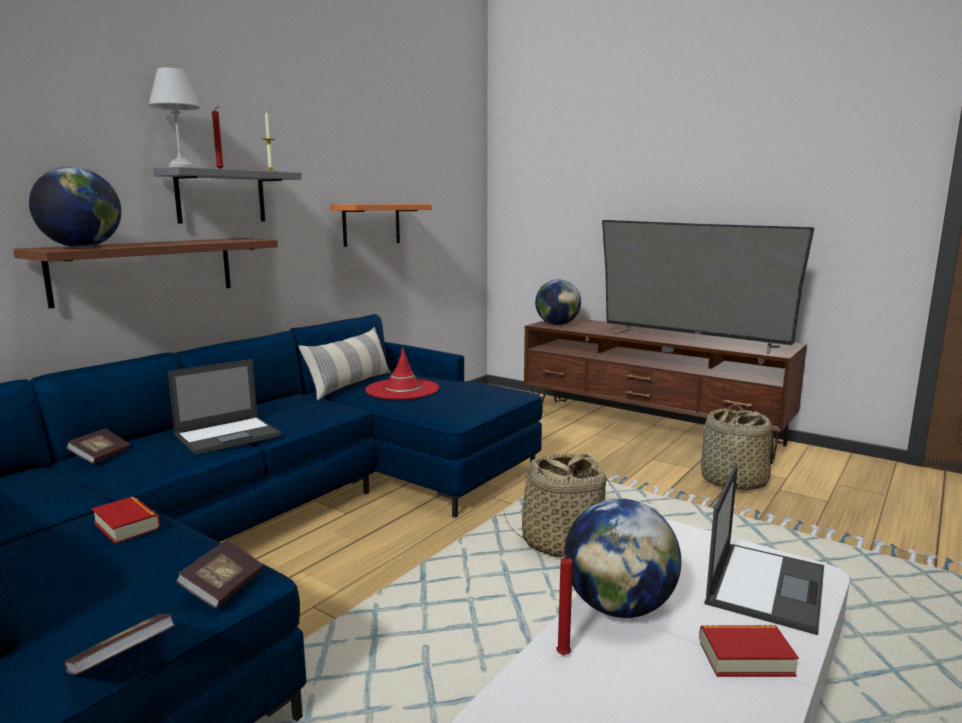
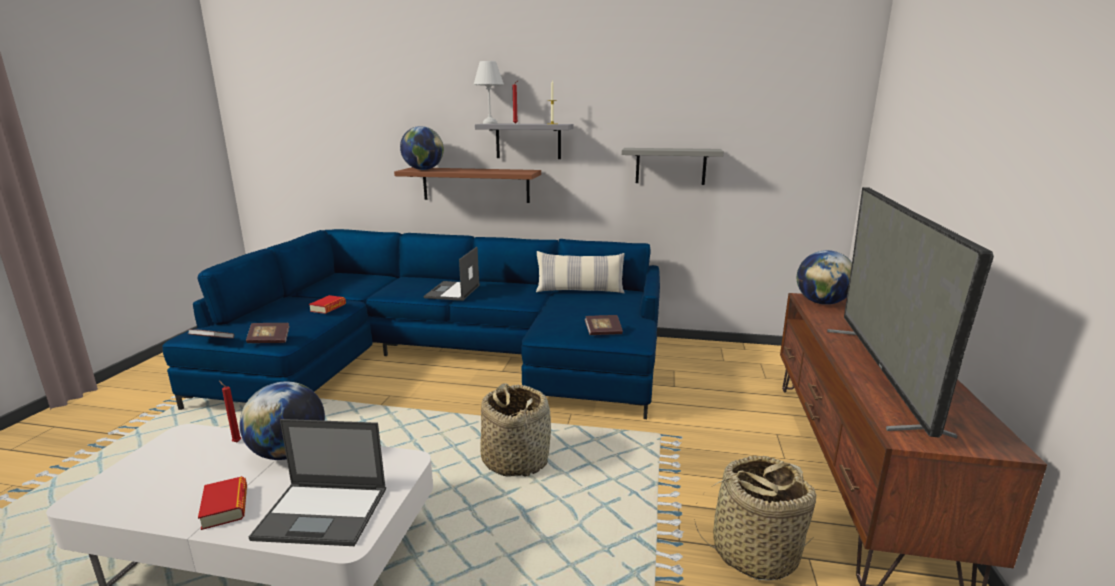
camera: 65 degrees right, 5 degrees up
(100, 456) = (406, 280): book -> book (603, 332)
(229, 435) = (452, 291): laptop -> laptop turned 75 degrees clockwise
(371, 224) = (670, 166): orange shelf -> grey shelf
(402, 390) = (585, 306): red hat -> none

